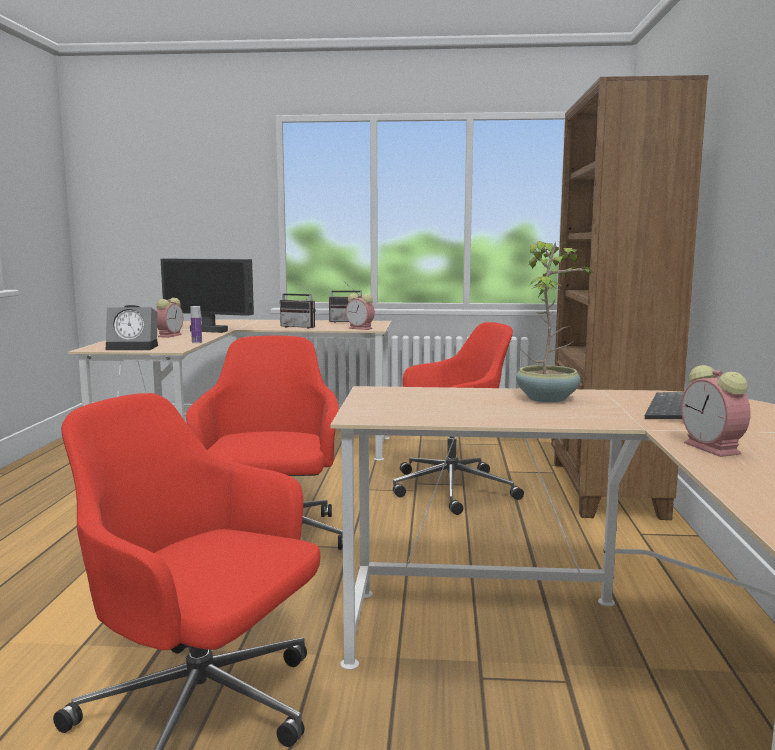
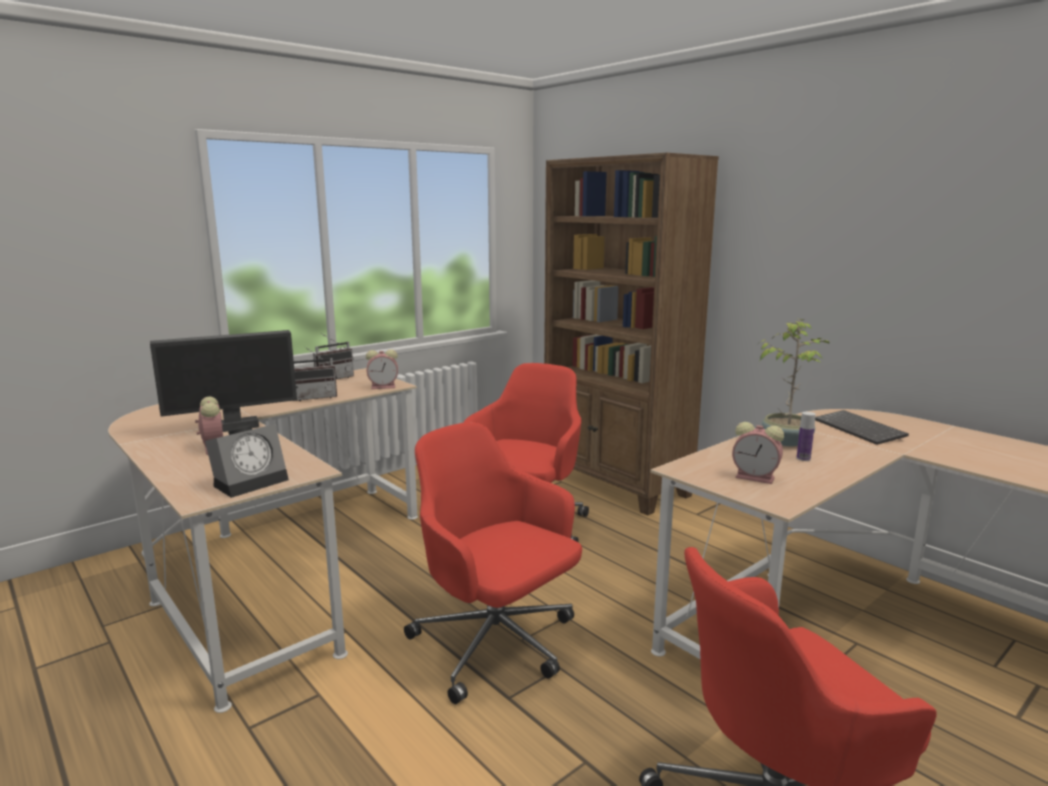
camera: 45 degrees left, 5 degrees up
(197, 342) = (294, 451): bottle -> bottle (803, 458)
(714, 449) = (967, 460): alarm clock -> alarm clock (756, 477)

